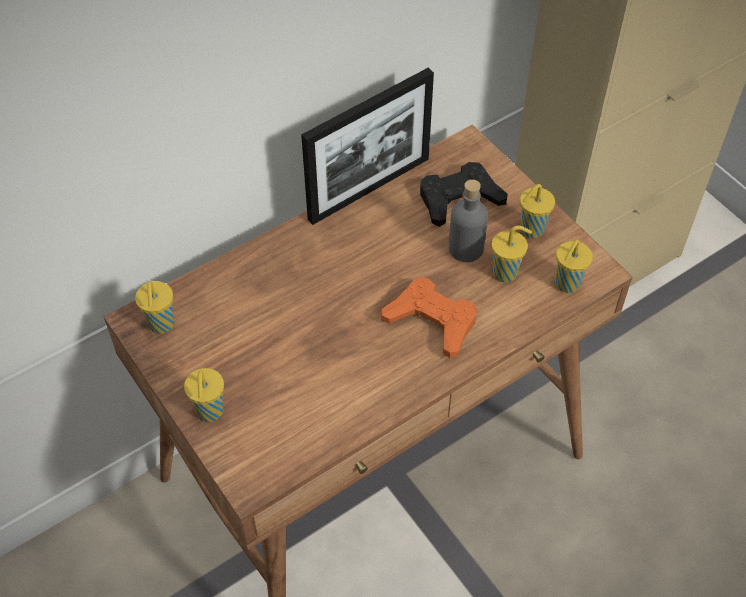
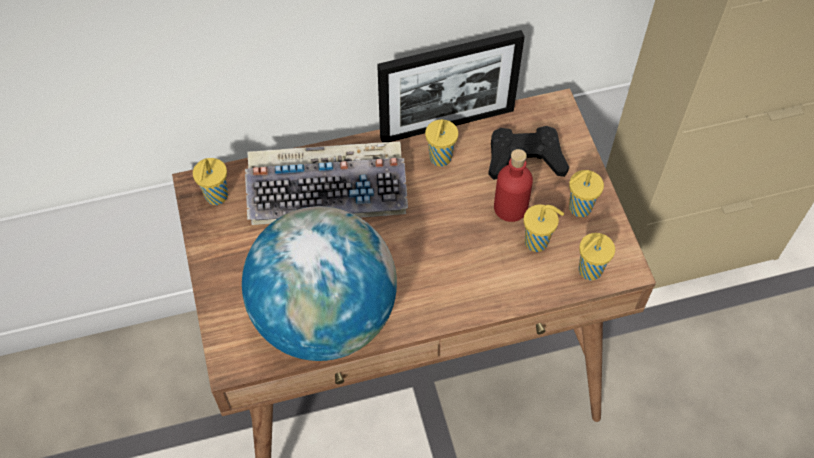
camera: 20 degrees right, 5 degrees up
(210, 412) = (224, 288): yellow cup -> yellow cup (440, 159)
(278, 284) = (329, 190): none -> keyboard
(327, 407) = (325, 316): none -> globe
(432, 321) = (450, 267): orange game controller -> none
(465, 248) = (510, 207): grey bottle -> red bottle

